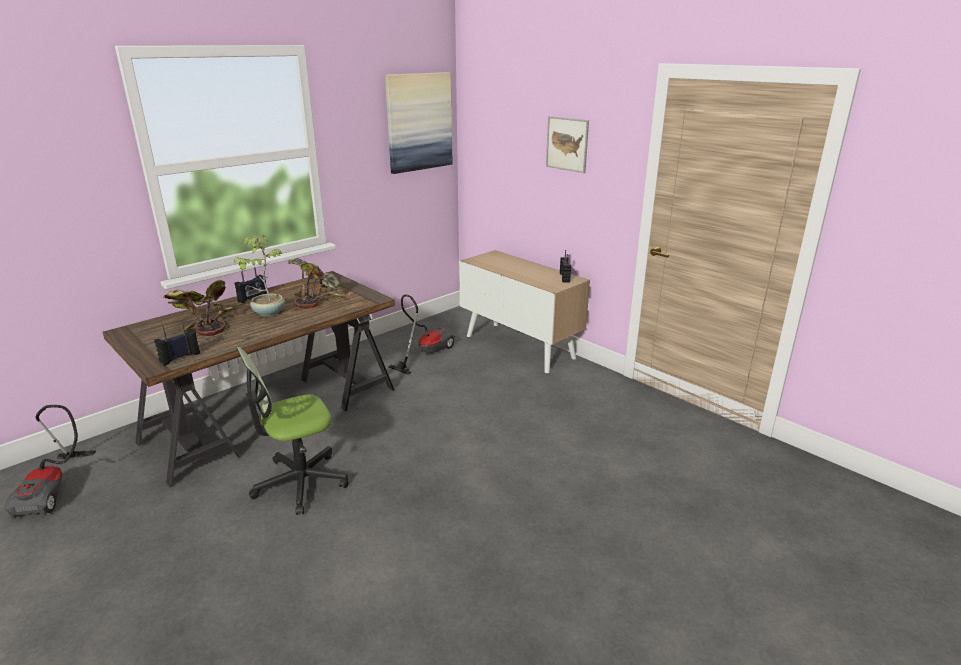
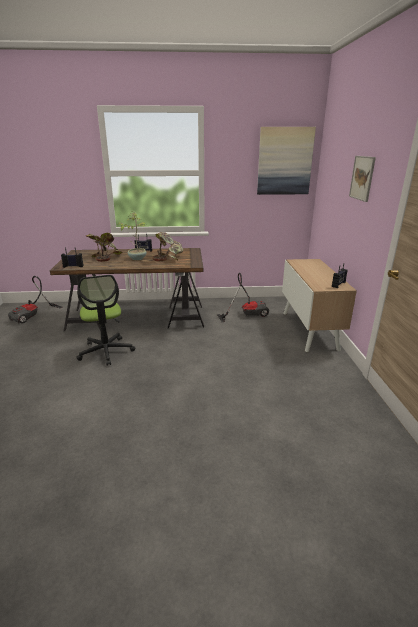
camera: 40 degrees right, 0 degrees up
(300, 482) = (106, 351): office chair -> office chair turned 120 degrees counterclockwise

